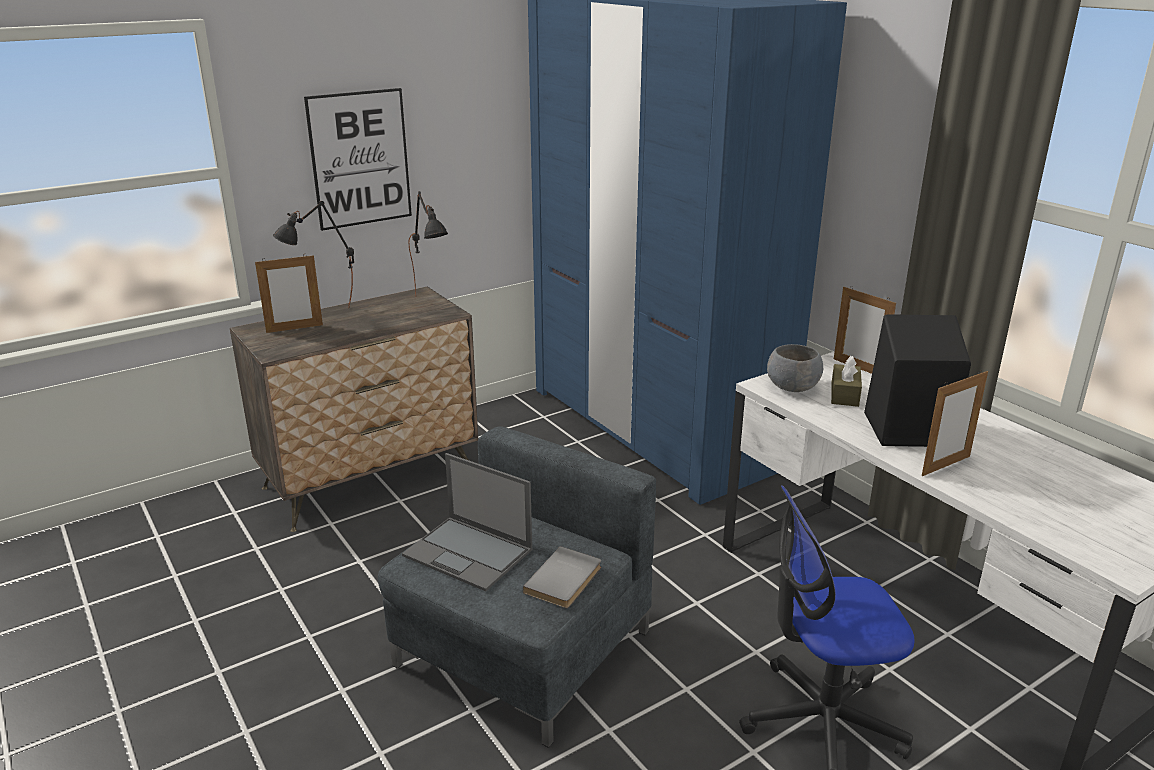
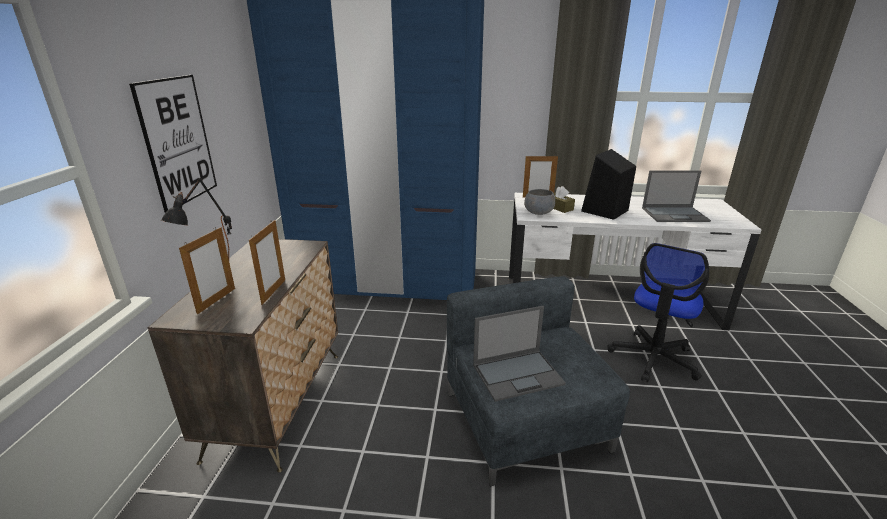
camera: 50 degrees left, 0 degrees up
(432, 303) = (284, 244): black table lamp -> none
(566, 580) = (578, 354): grey book -> none
(946, 465) = (642, 217): picture frame -> picture frame (273, 291)
(1025, 491) = (675, 214): none -> laptop

